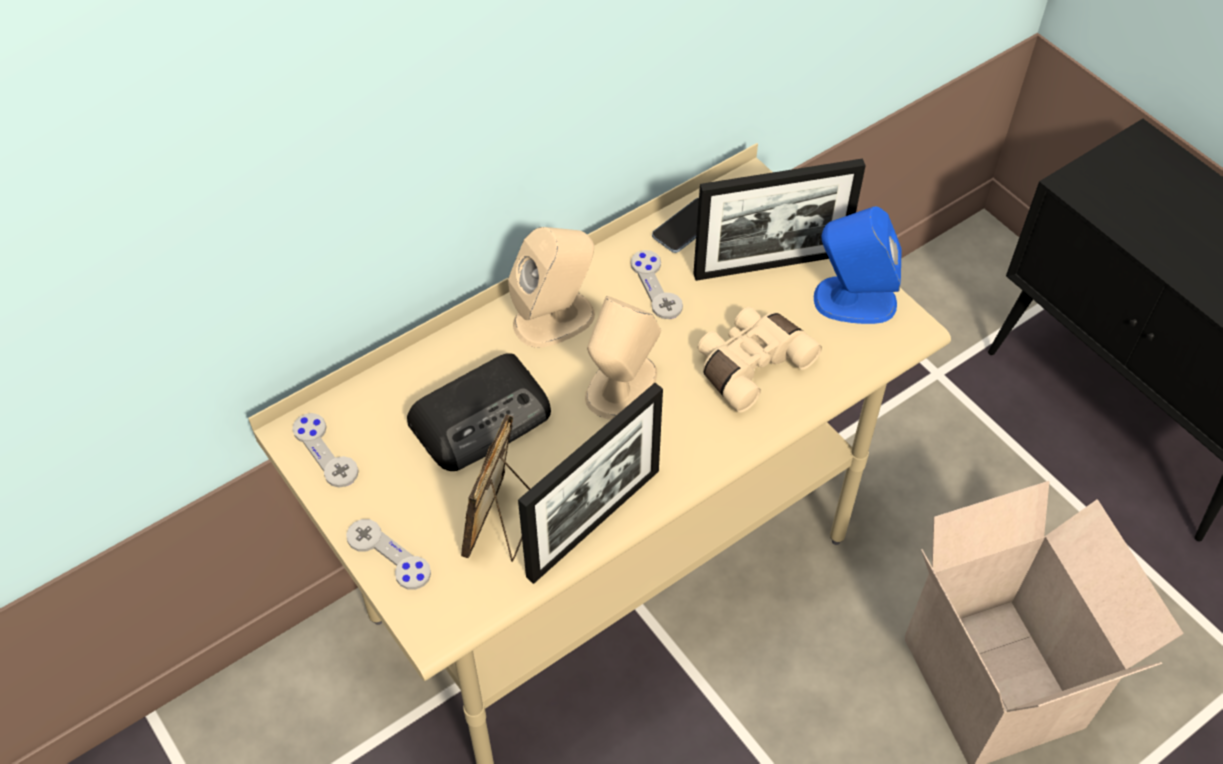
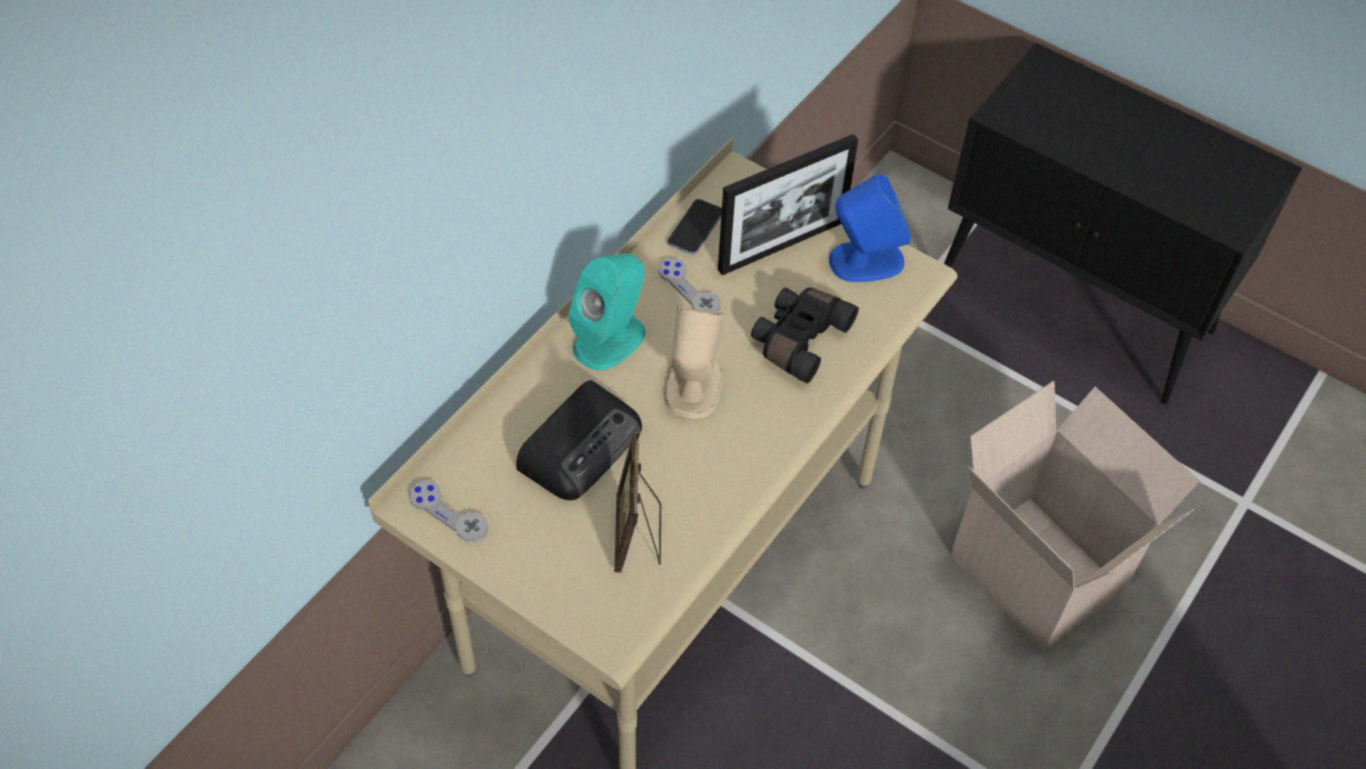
camera: 20 degrees left, 0 degrees up
(388, 555) = (546, 589): grey game controller -> none
(555, 318) = (610, 339): beige speaker -> turquoise speaker
(594, 523) = (717, 512): picture frame -> none
(750, 364) = (798, 338): beige binoculars -> black binoculars

